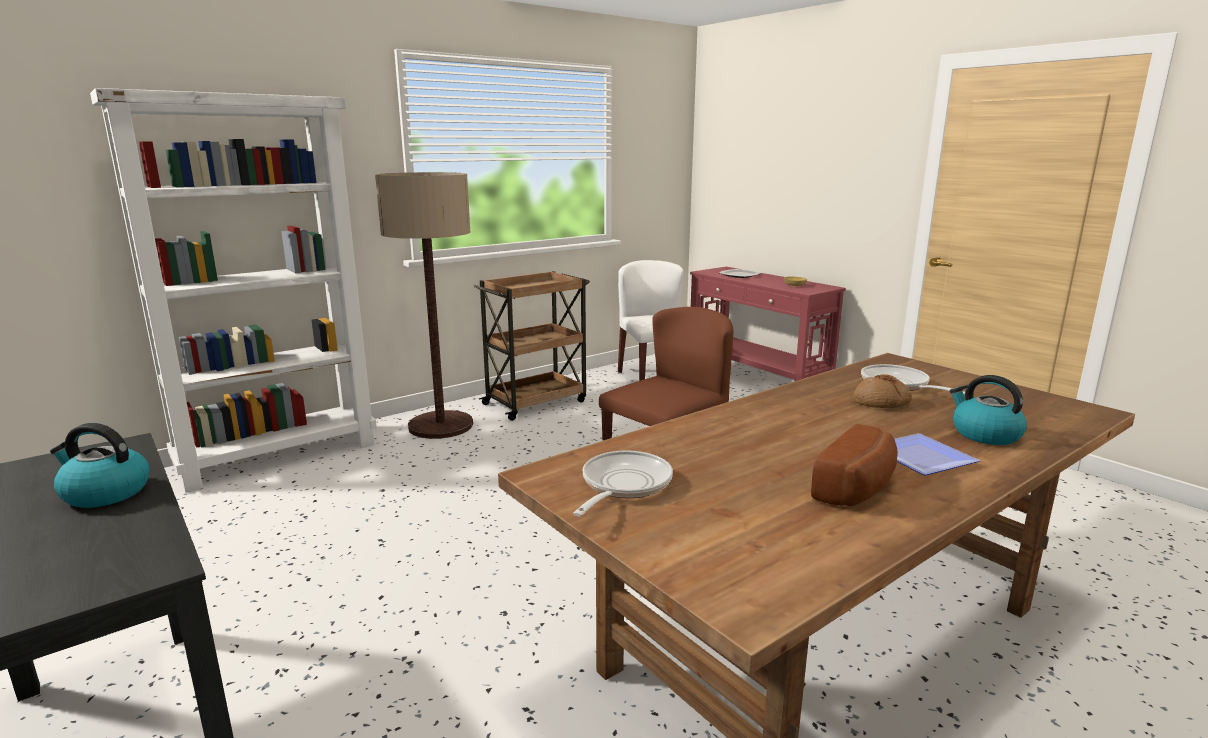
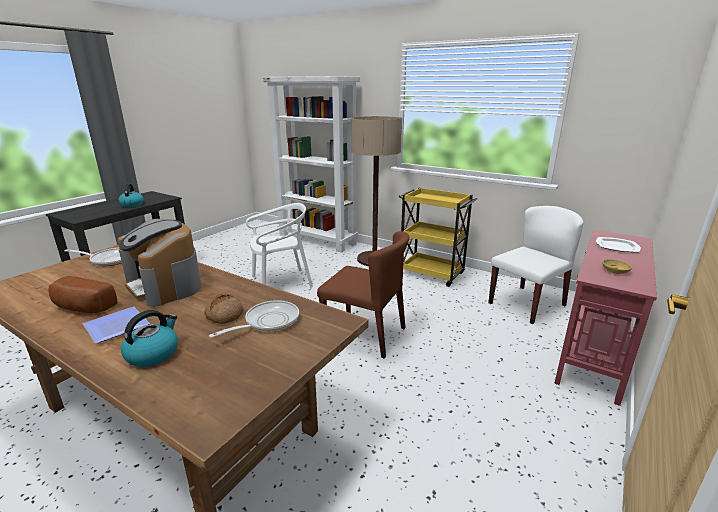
camera: 70 degrees right, 5 degrees up
(437, 514) = (281, 282): none -> white chair
(536, 402) = (431, 274): brown cart -> yellow cart
(777, 434) = (165, 285): none -> coffee machine

